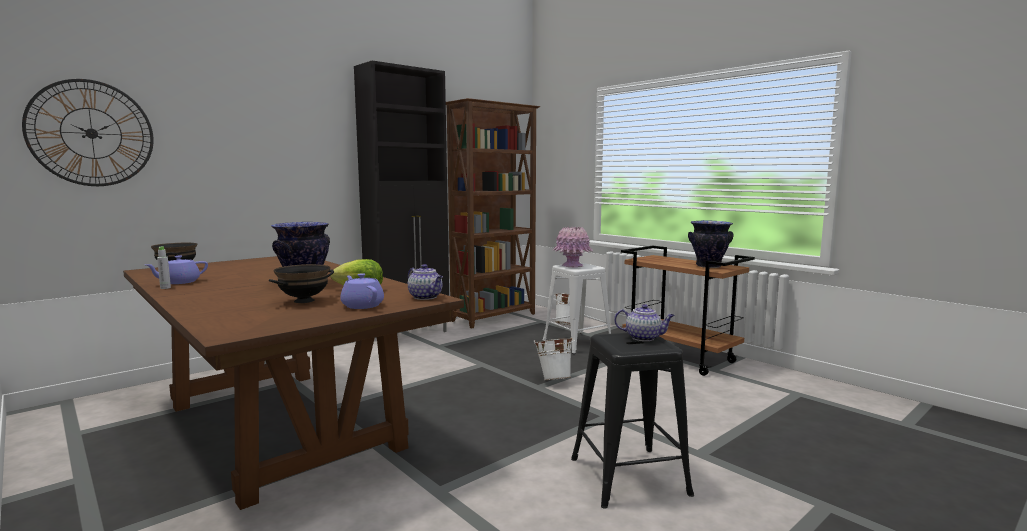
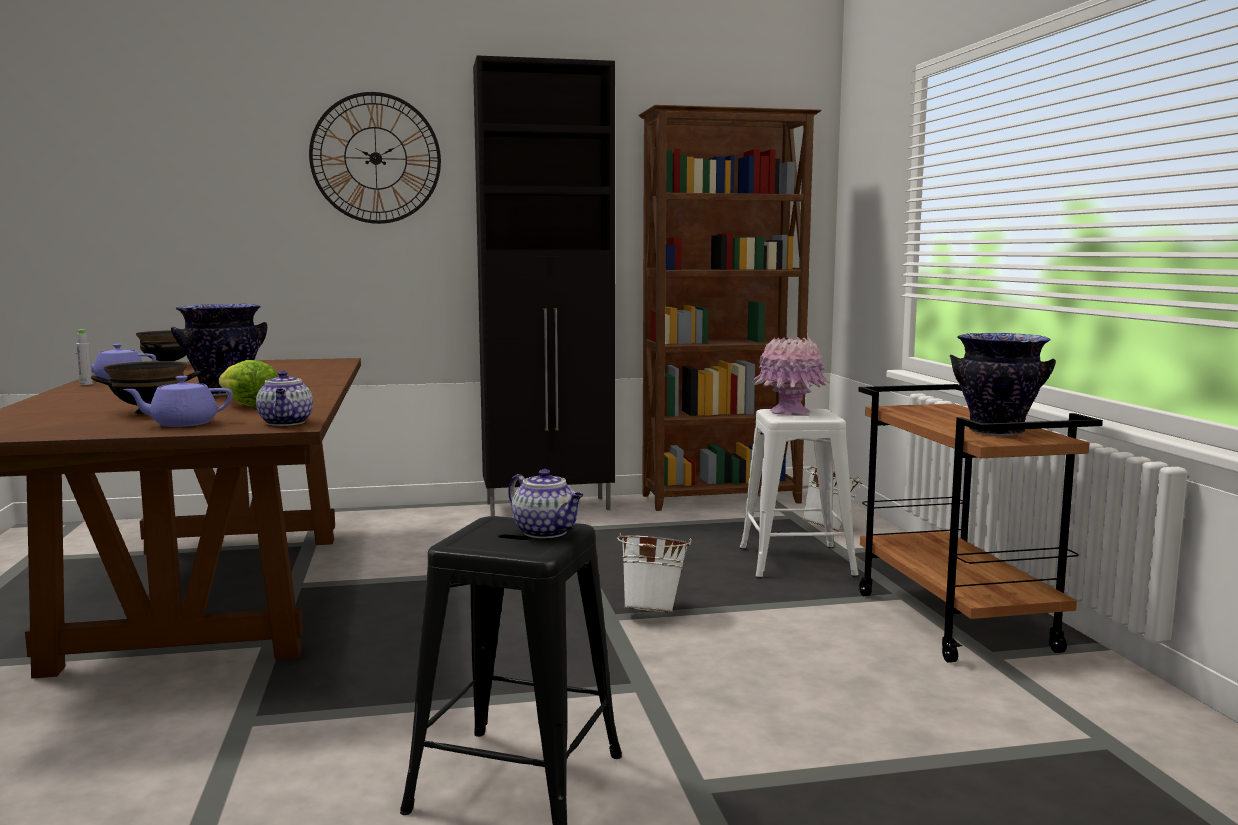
camera: 30 degrees right, 0 degrees up
(91, 133) = (111, 186): wall clock -> wall clock (375, 158)
(362, 305) = (182, 424): purple teapot -> purple teapot turned 105 degrees counterclockwise

